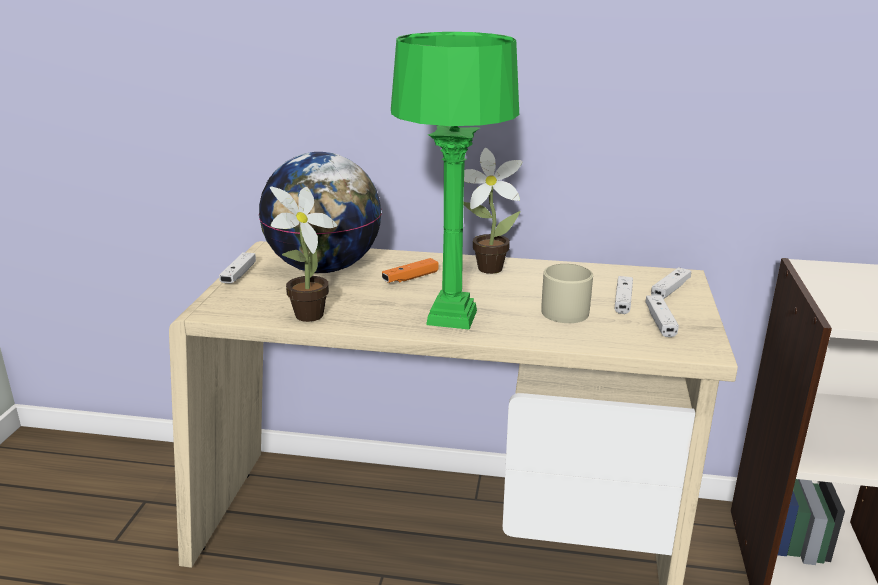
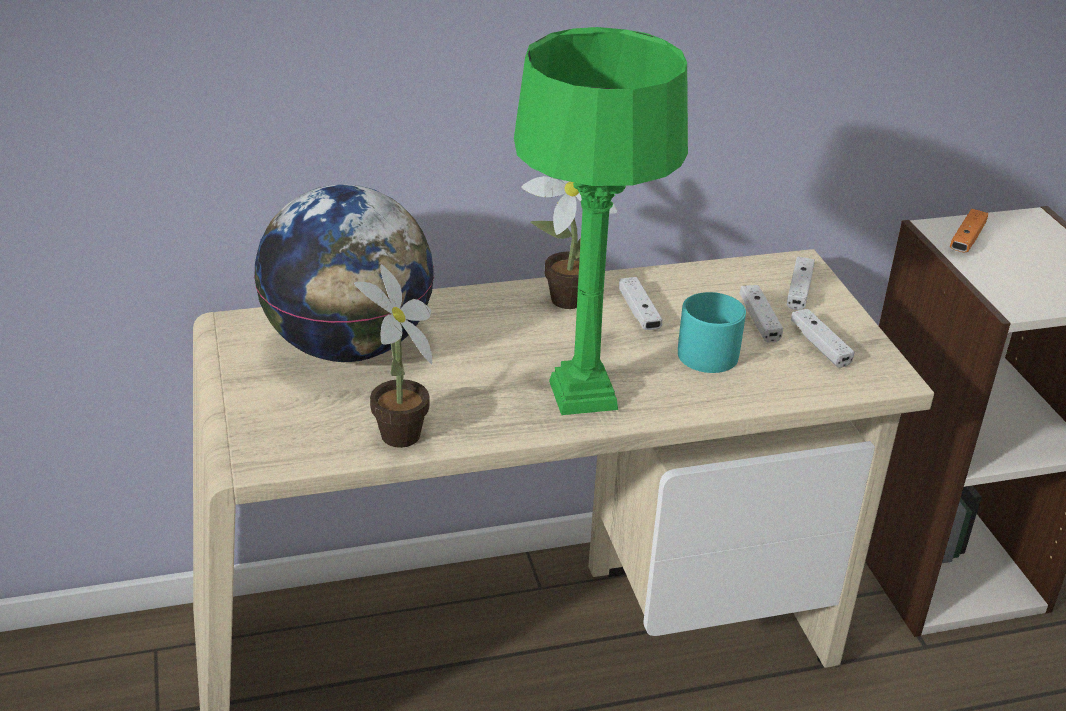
camera: 25 degrees left, 10 degrees up
(238, 275) = (237, 386): white game controller -> white game controller (639, 312)
(410, 278) = (479, 338): orange game controller -> orange game controller (967, 239)
(564, 309) = (703, 350): beige mug -> turquoise mug

